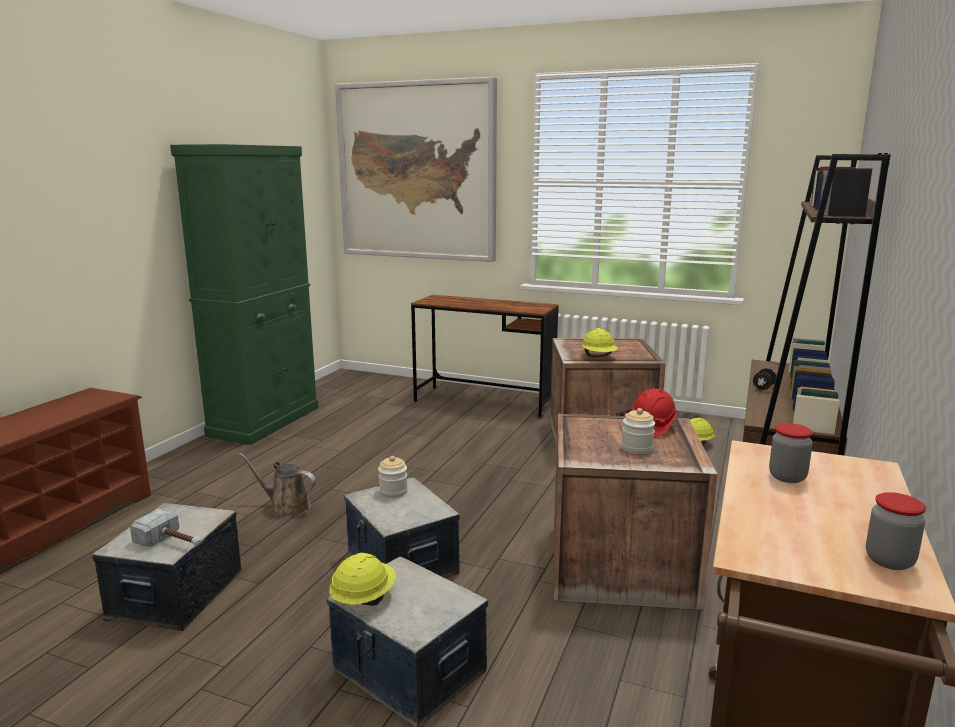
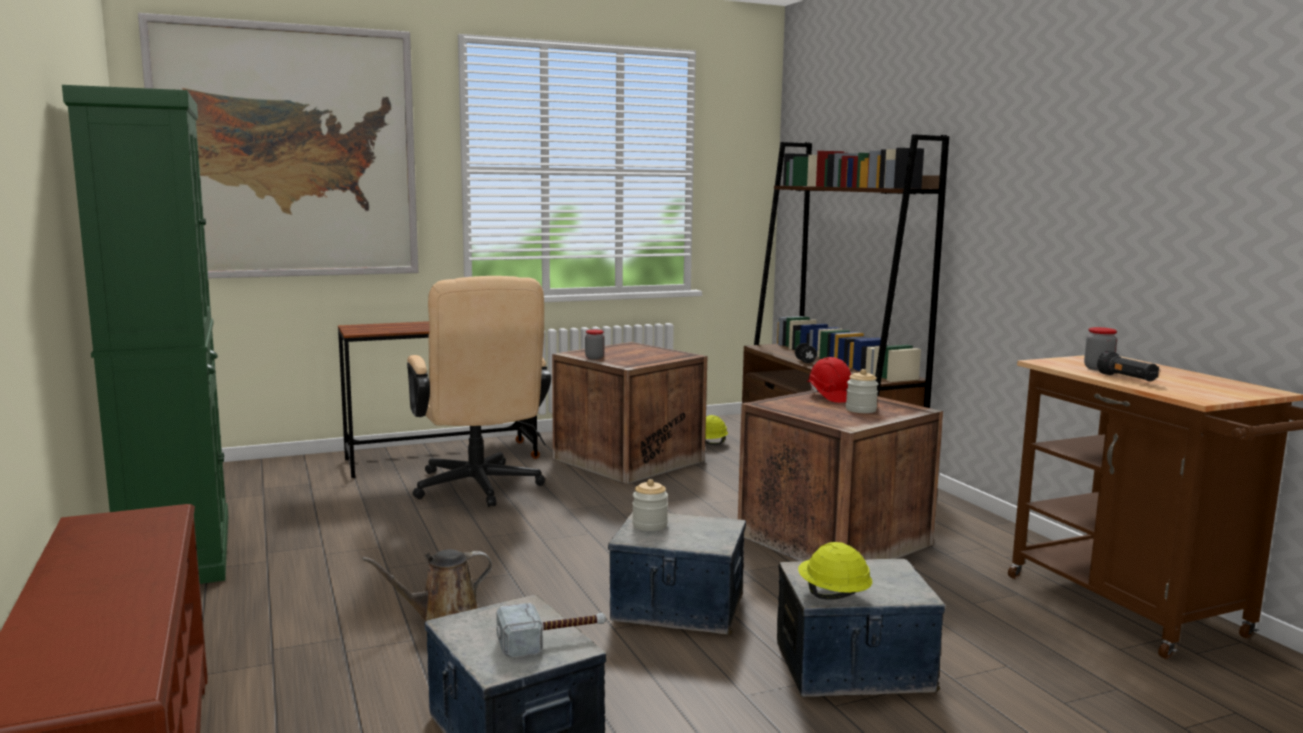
camera: 45 degrees left, 5 degrees down
(462, 431) = (479, 489): none -> beige office chair
(599, 357) = (643, 360): yellow hard hat -> none
(765, 500) = (1127, 379): none -> black flashlight
(889, 560) = (1234, 385): jar -> jar (594, 358)

